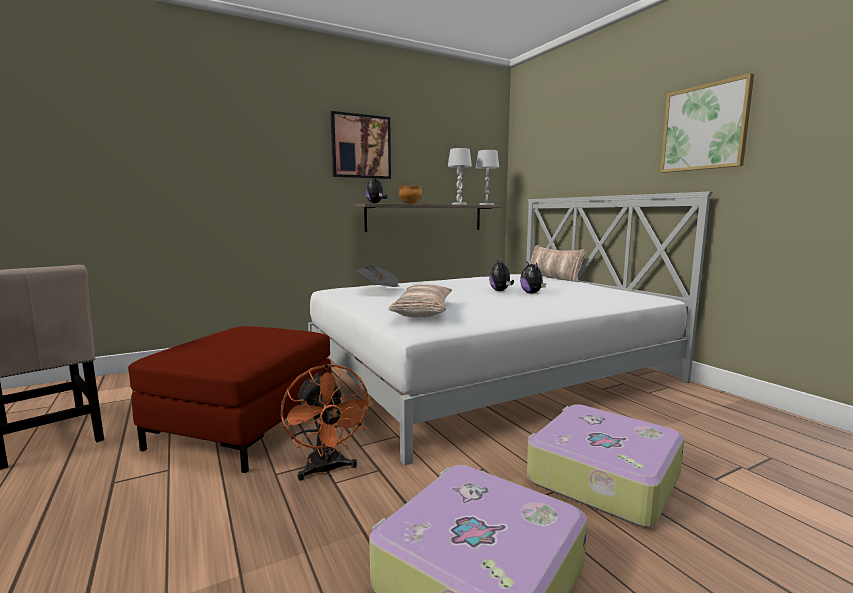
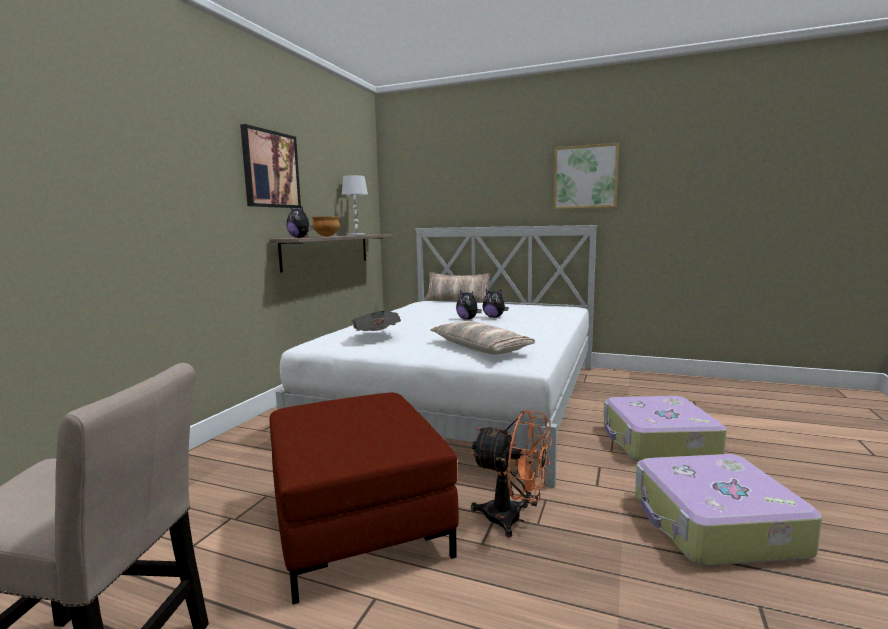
camera: 40 degrees left, 0 degrees up
(486, 204) = (376, 234): white table lamp -> none

